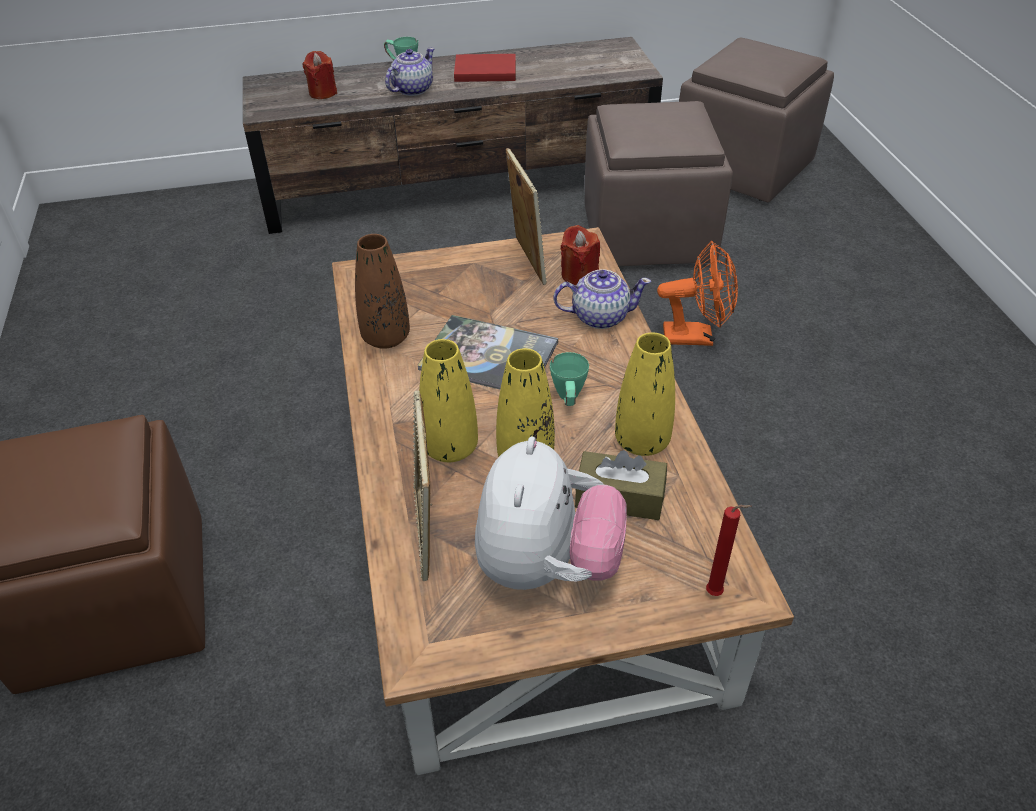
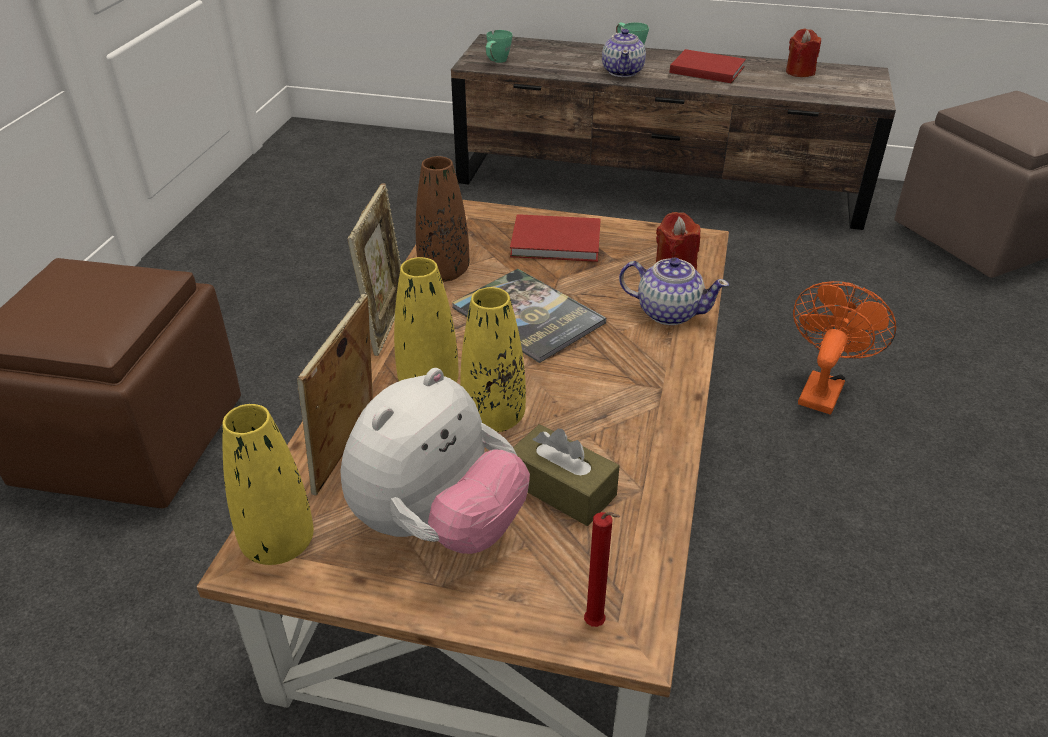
camera: 25 degrees right, 5 degrees down
(323, 93) = (539, 59): red candle -> red candle (800, 72)
(412, 89) = (623, 71): teapot -> teapot turned 120 degrees clockwise
(466, 279) = (558, 243): none -> red book
(526, 261) = (630, 242): picture frame -> picture frame (386, 322)
(568, 400) = (577, 379): green mug -> green mug (497, 62)
(642, 442) = (625, 443): yellow vase -> yellow vase (279, 544)
(649, 234) = (830, 275): brown ottoman -> none
(696, 336) = (822, 388): orange fan -> orange fan turned 90 degrees counterclockwise

